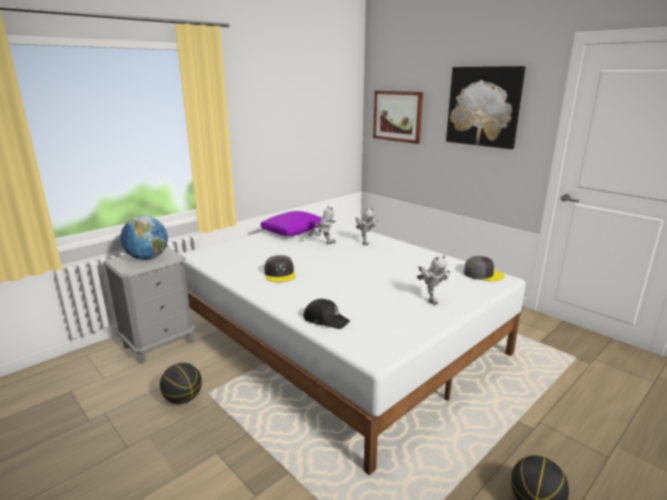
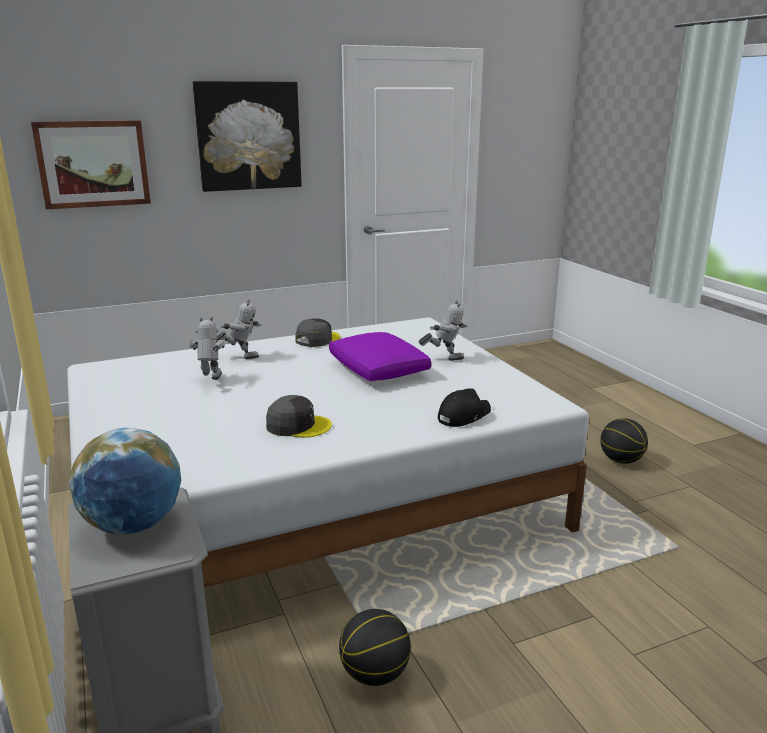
camera: 70 degrees left, 0 degrees up
(293, 231) = (120, 394): purple pillow -> purple pillow (377, 369)
(482, 274) = (405, 327): grey cap -> grey cap (317, 339)

